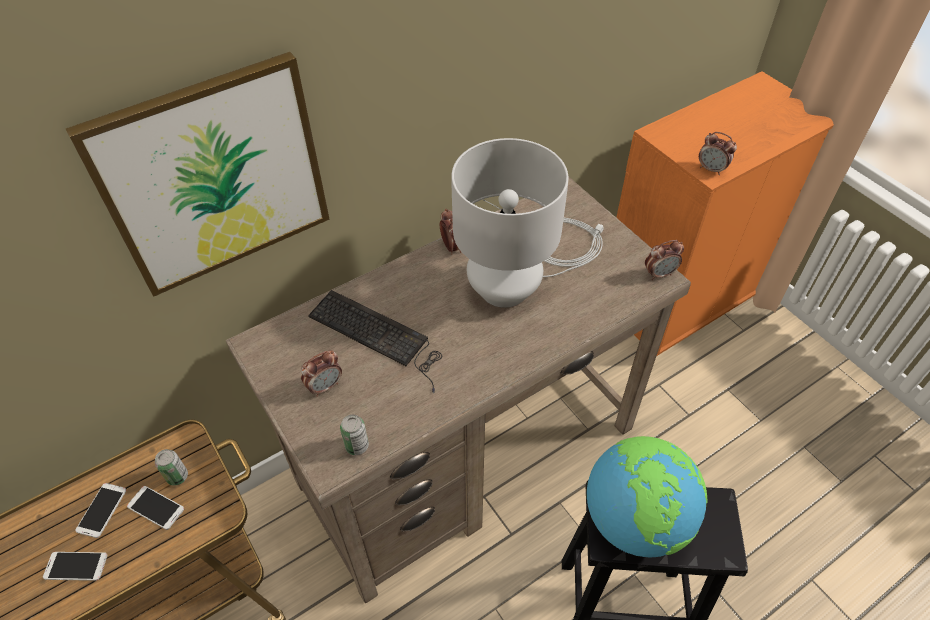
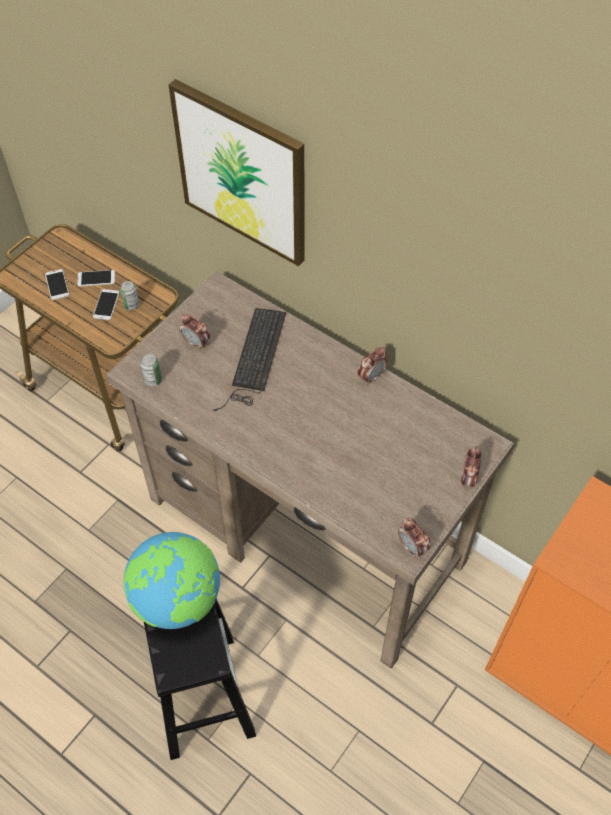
camera: 70 degrees right, 5 degrees up
(528, 270) = (369, 441): grey table lamp -> none
(711, 169) = (566, 559): alarm clock -> alarm clock (468, 479)

